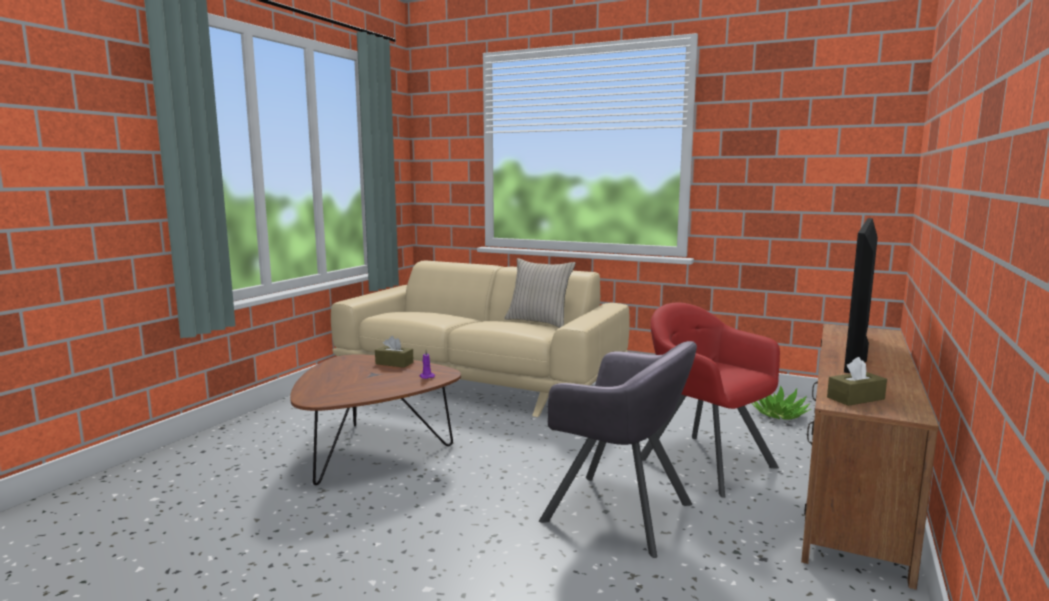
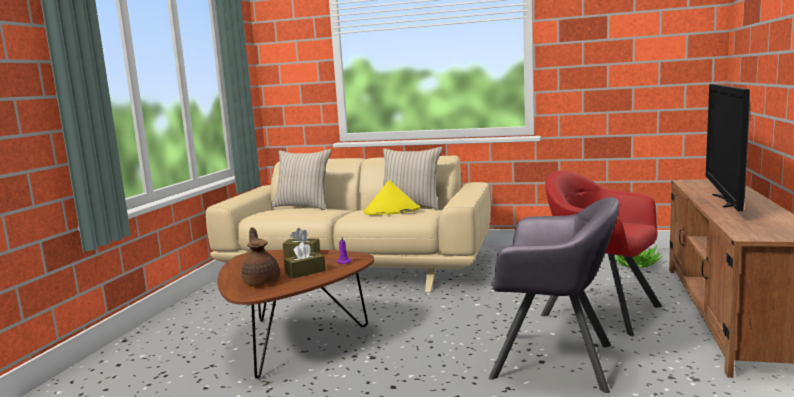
camera: 10 degrees left, 0 degrees up
(335, 387) = (262, 281): none -> brown teapot
(431, 311) = (303, 206): none -> beige pillow
(509, 326) = (391, 211): none -> yellow hat
(855, 398) = (757, 230): brown tissue box -> brown tissue box (305, 272)

